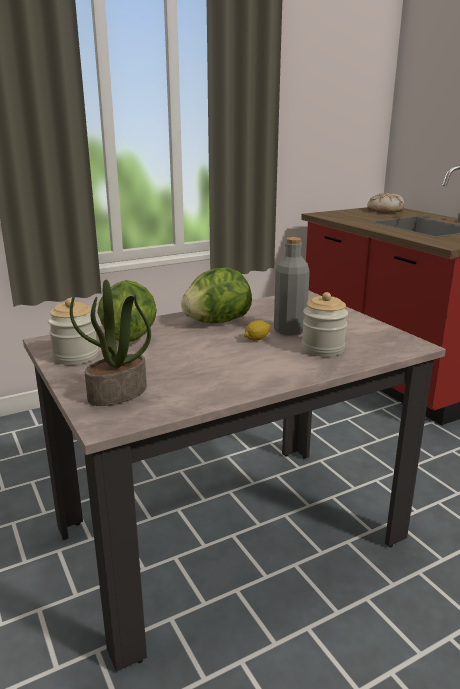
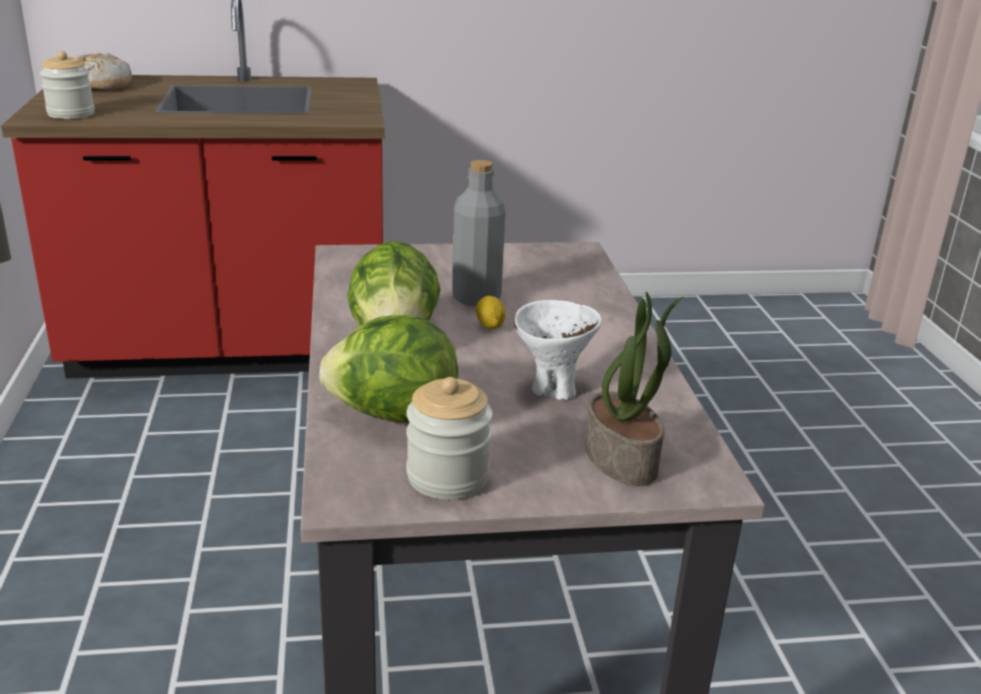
camera: 70 degrees left, 5 degrees up
(188, 365) = (553, 390): none -> white bowl
(323, 348) = (555, 296): jar -> jar (71, 114)

